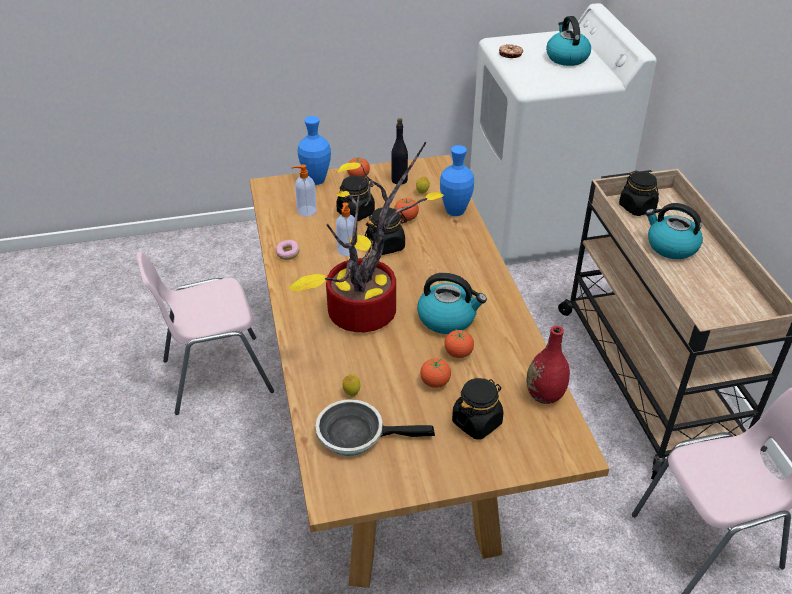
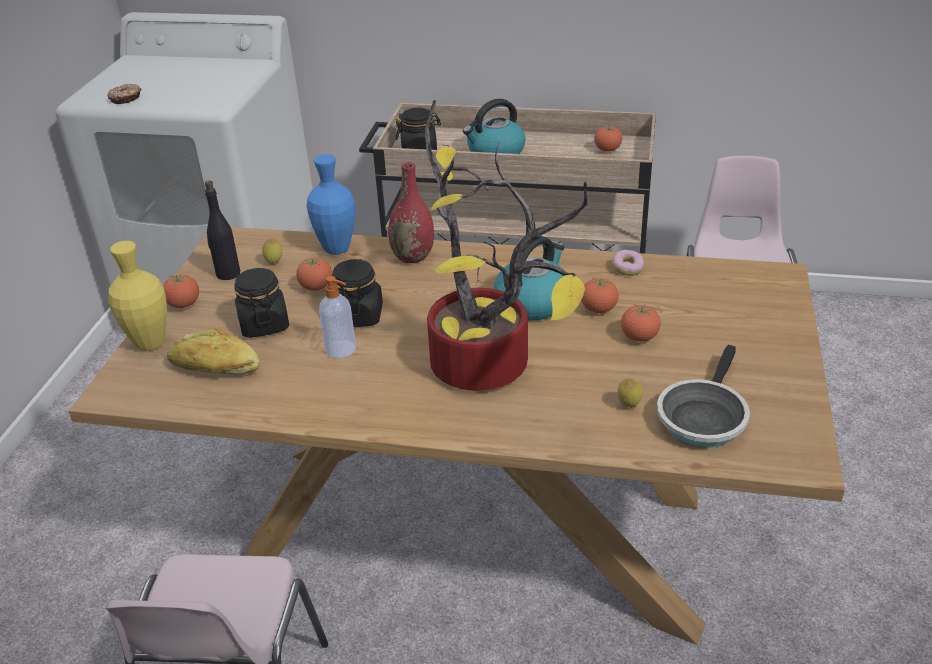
camera: 65 degrees left, 5 degrees down
(288, 254) = (302, 405): donut -> donut (627, 269)
(306, 211) = (215, 368): soap dispenser -> bread
(316, 180) = (150, 343): blue vase -> yellow vase
(477, 422) = (715, 324): black jar -> none
(544, 395) = (692, 272): red vase -> red vase (413, 257)
(566, 57) = (180, 72): kettle -> none
(736, 308) = (607, 150): none -> tomato

